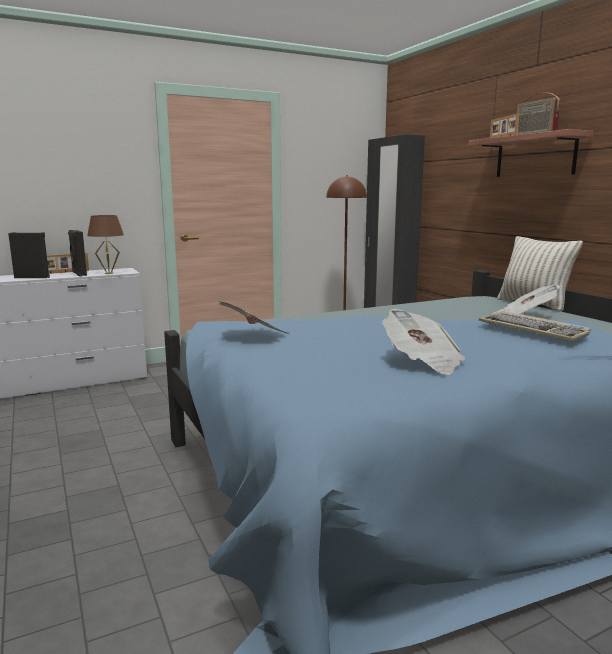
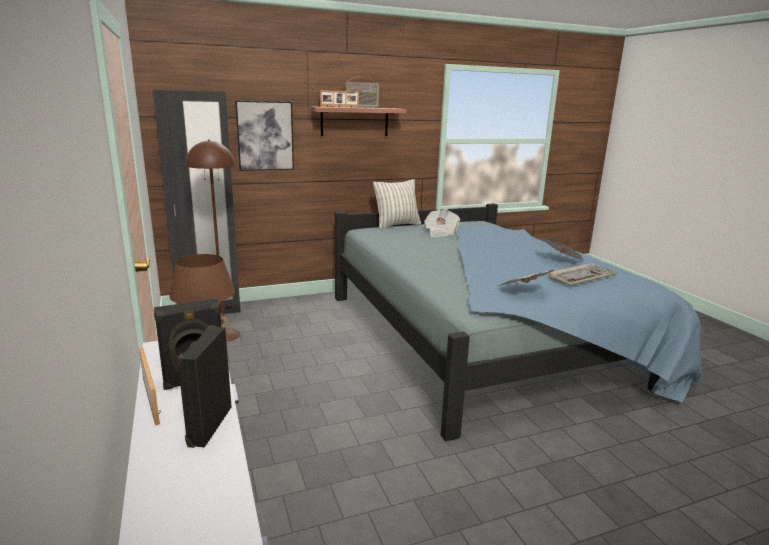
camera: 85 degrees left, 5 degrees up
(451, 178) = (265, 136): none -> picture
(533, 330) = (484, 235): keyboard -> keyboard (581, 277)

